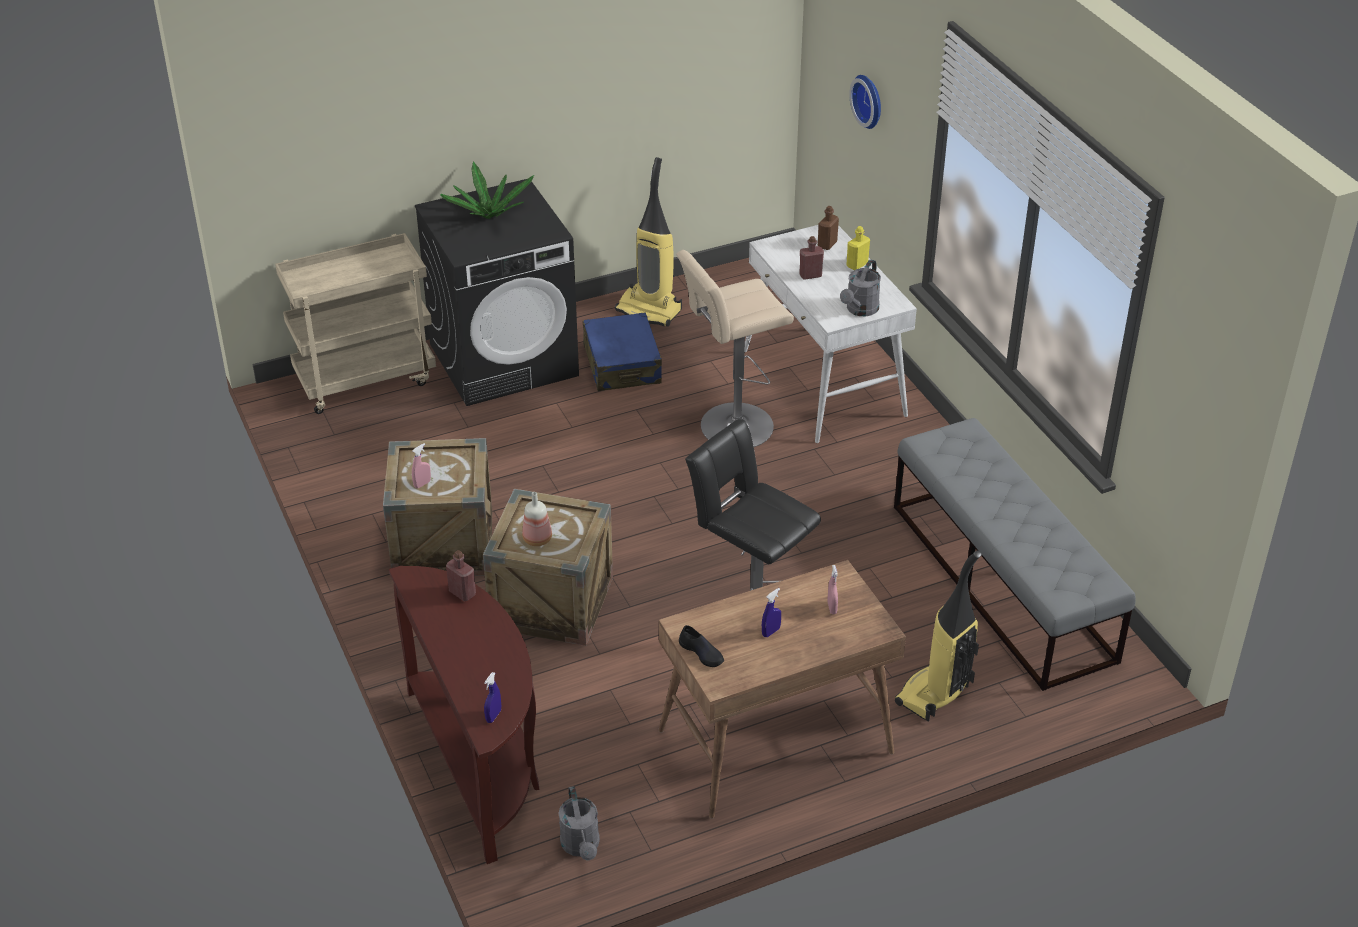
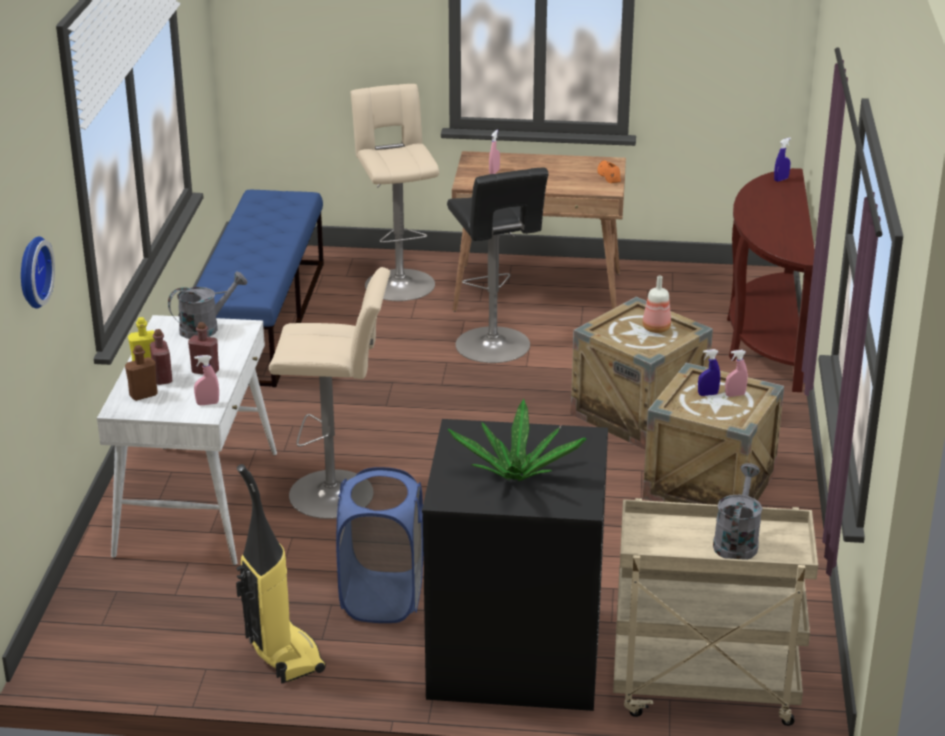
camera: 150 degrees left, 10 degrees down
(462, 593) = (764, 237): red bottle -> red bottle (162, 378)
(581, 847) = (718, 285): grey watering can -> grey watering can (736, 541)
(622, 364) = (382, 598): blue suitcase -> blue laundry basket
(702, 653) = (608, 175): black shoe -> orange shoe
(771, 632) = (550, 172): blue spray bottle -> blue spray bottle (708, 394)
(775, 253) = (207, 403): none -> pink spray bottle
(935, 694) = (398, 282): vacuum cleaner -> beige stool
(1002, 582) = (262, 319): grey bench -> blue bench

